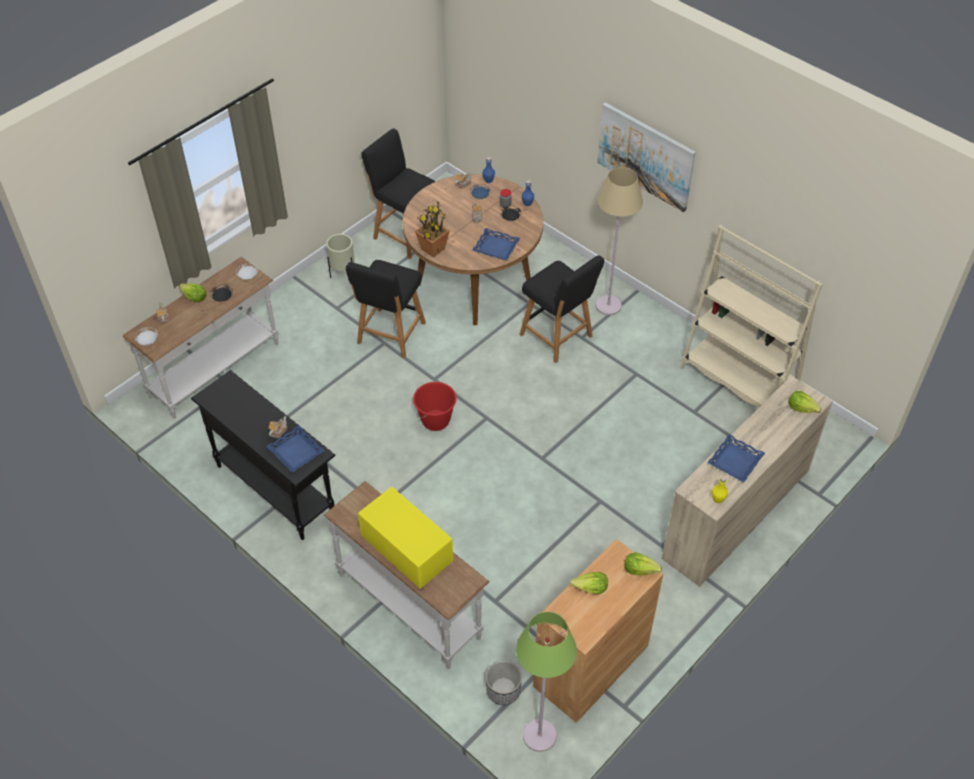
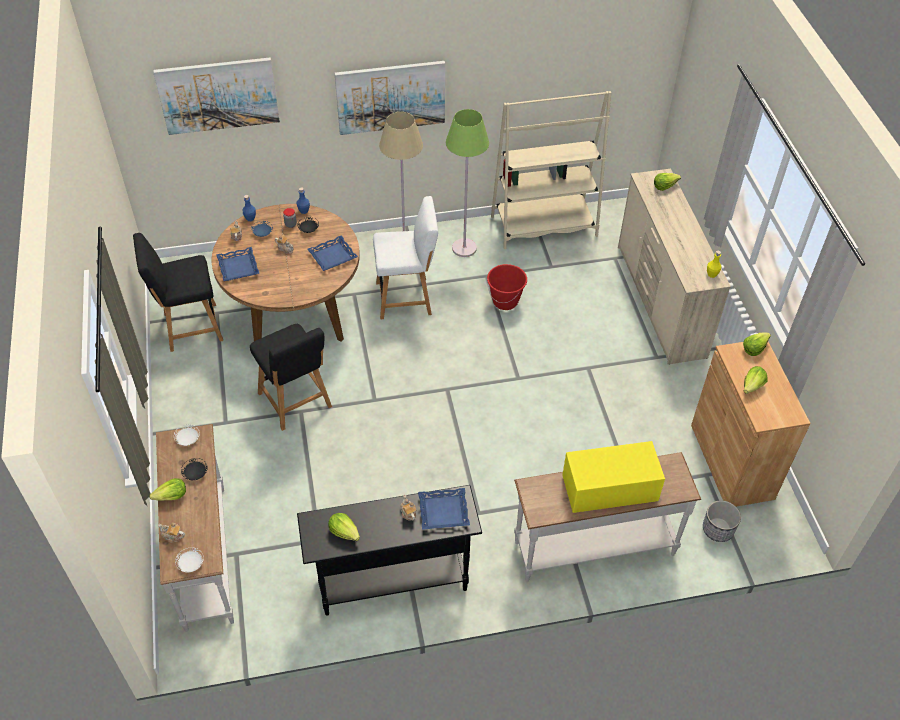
camera: 55 degrees left, 0 degrees up
(233, 405) = (344, 532): none -> lettuce
(343, 273) = (188, 395): beige planter -> none
(432, 249) = (292, 296): potted plant -> none
(436, 421) = (420, 423): red bucket -> red bucket (505, 301)
(518, 64) = (218, 95): none -> picture
(539, 735) = (772, 529): green floor lamp -> green floor lamp (464, 248)
(558, 337) = (407, 298): black chair -> white chair
(735, 461) = (684, 246): blue tray -> blue tray (238, 267)

